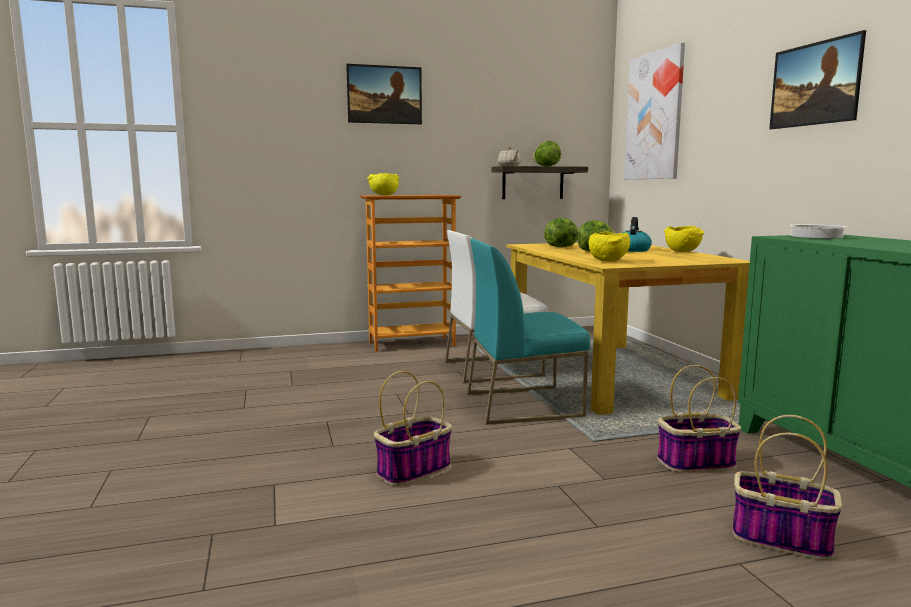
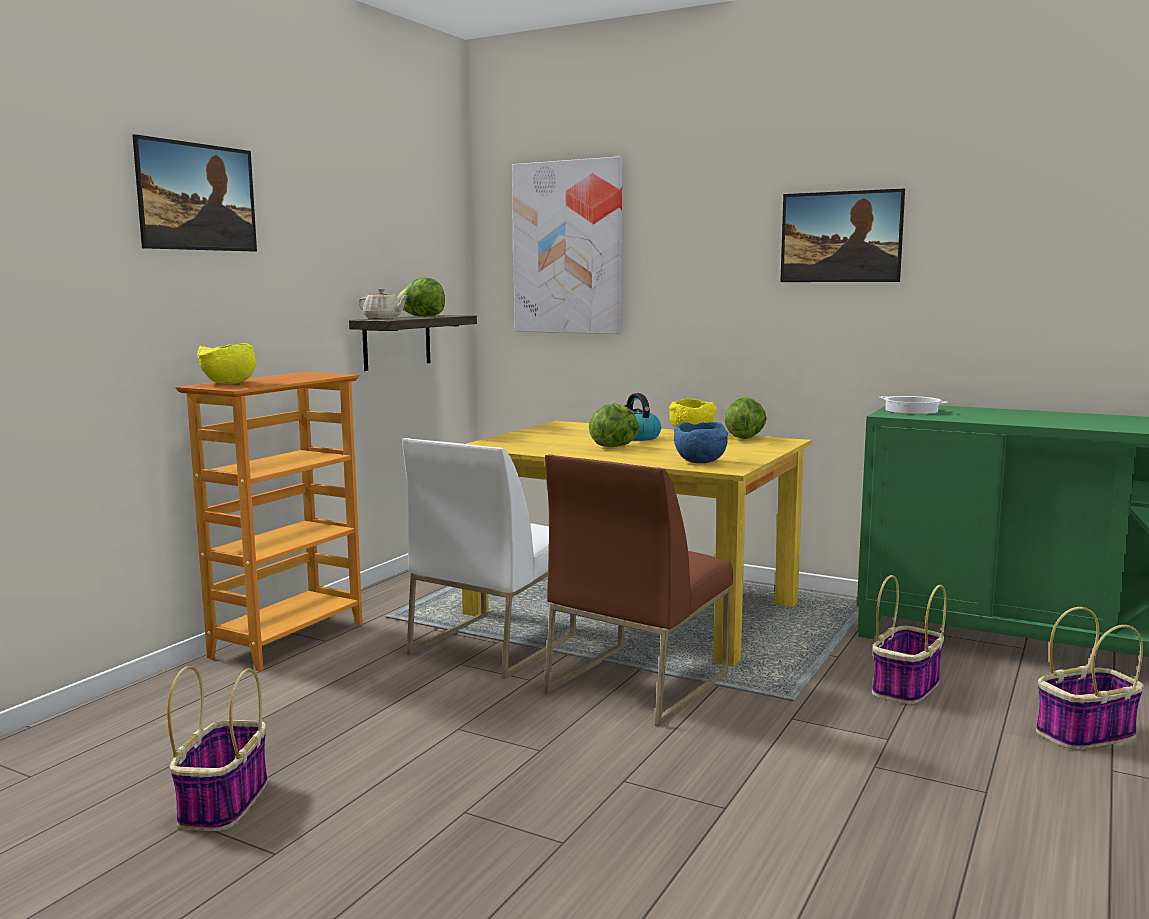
camera: 45 degrees left, 0 degrees up
(414, 470) = (726, 822): basket -> basket (224, 802)
(524, 404) = (637, 682): turquoise chair -> brown chair
(562, 247) = (542, 443): lettuce -> lettuce (744, 438)
(609, 261) = (702, 462): yellow bowl -> blue bowl

